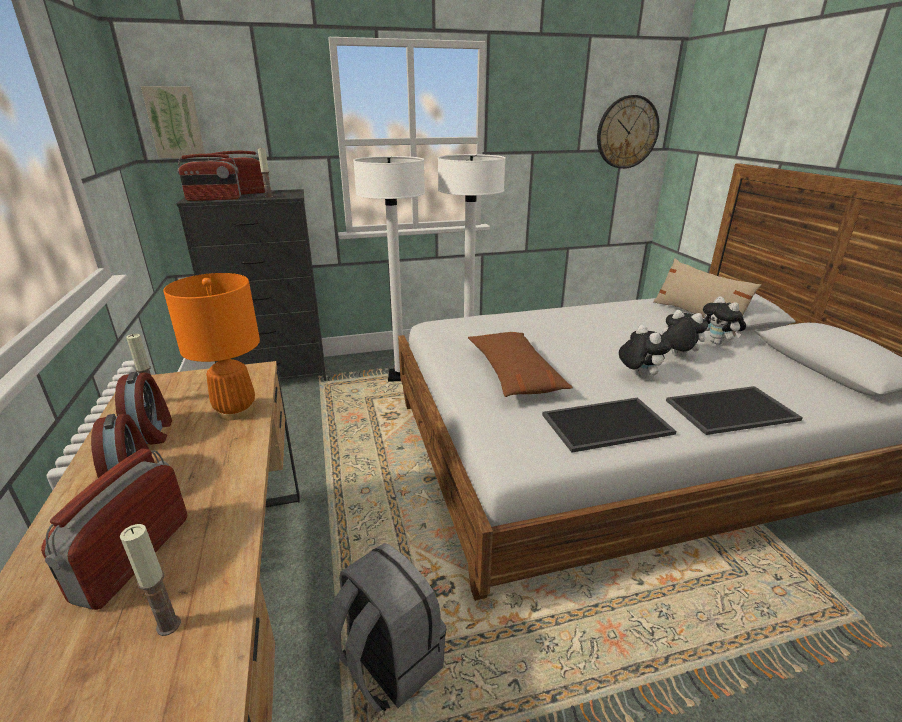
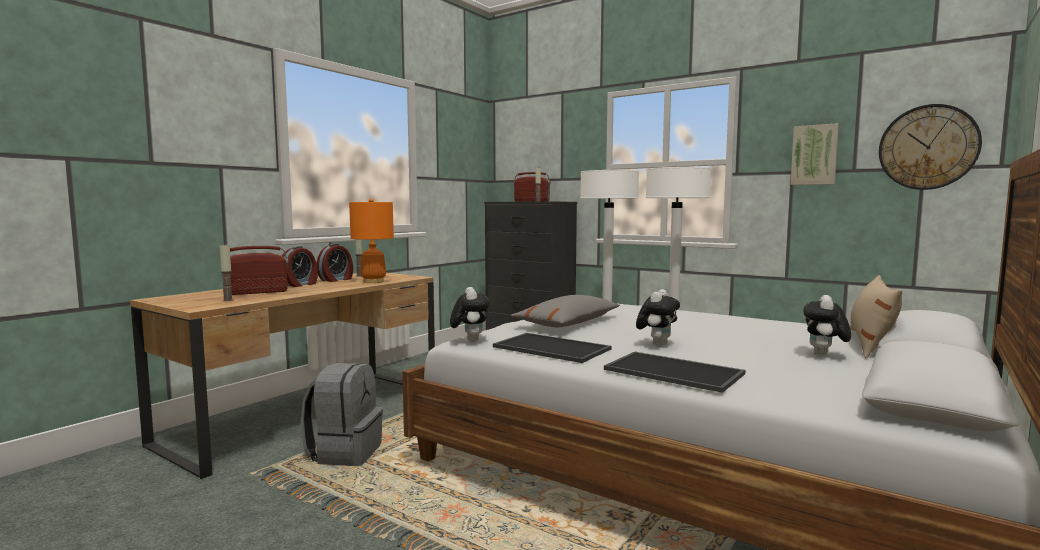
camera: 50 degrees right, 20 degrees down
(175, 122) = (511, 157): picture -> picture (814, 155)
(214, 199) = (507, 201): radio -> none
(514, 374) = (568, 323): brown pillow -> grey pillow
(676, 356) = (738, 349): plush toy -> plush toy (470, 341)

